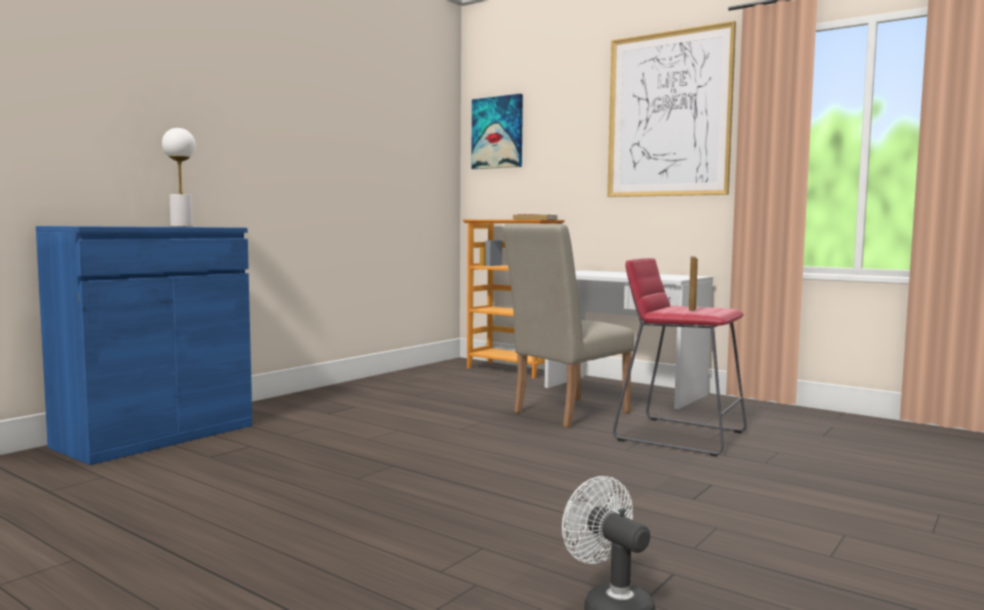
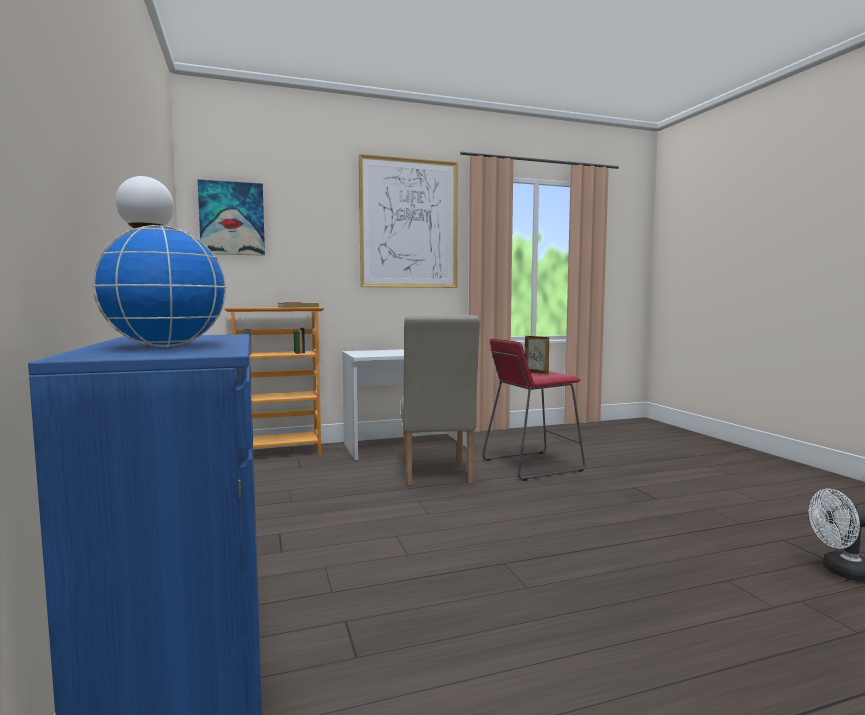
camera: 55 degrees left, 0 degrees up
(124, 226) = (166, 346): none -> globe

